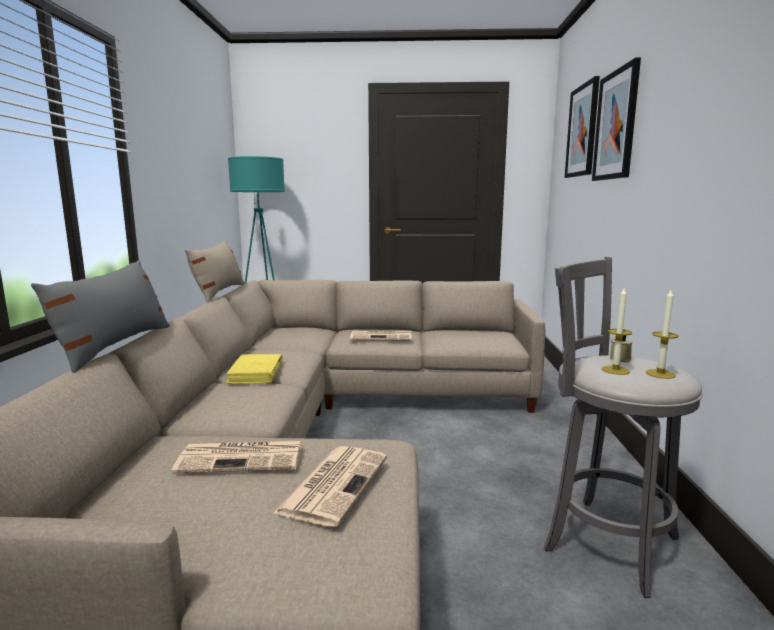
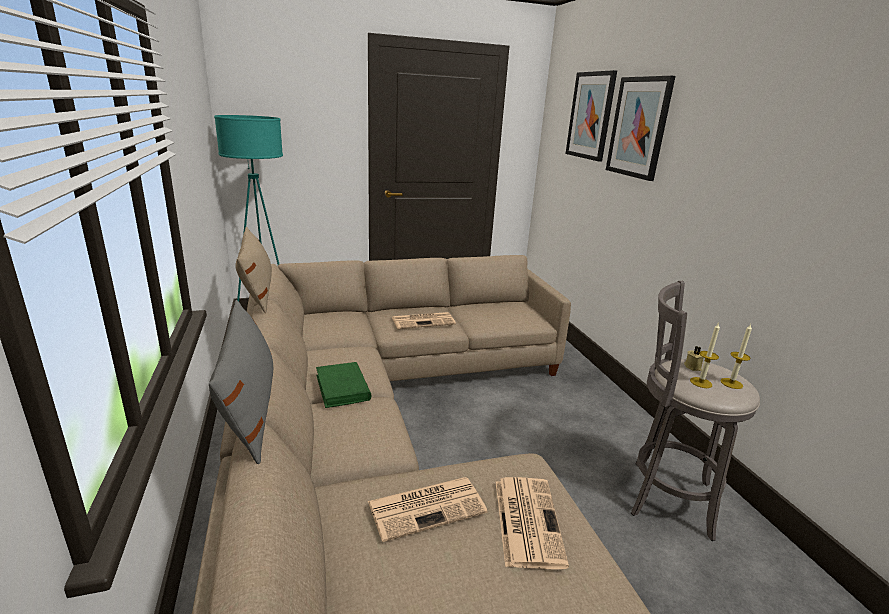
camera: 20 degrees left, 10 degrees up
(256, 373) = (342, 388): yellow book -> green book

